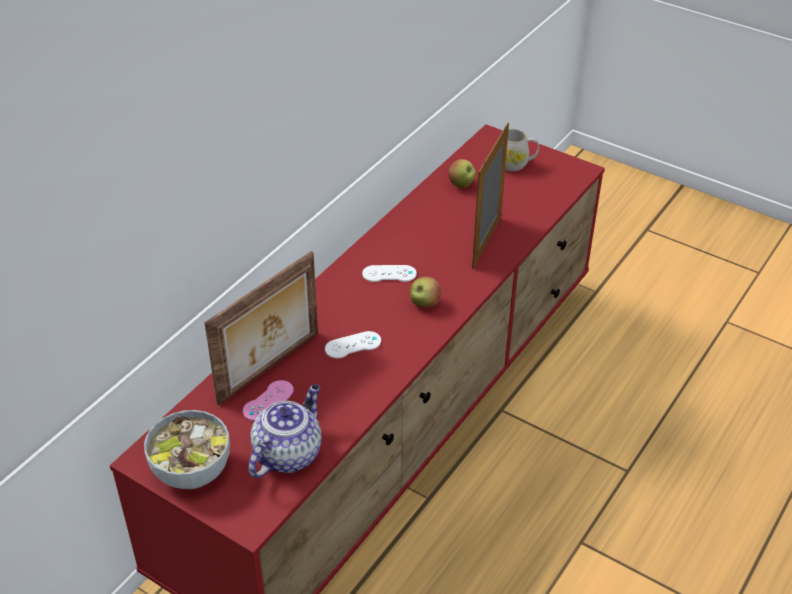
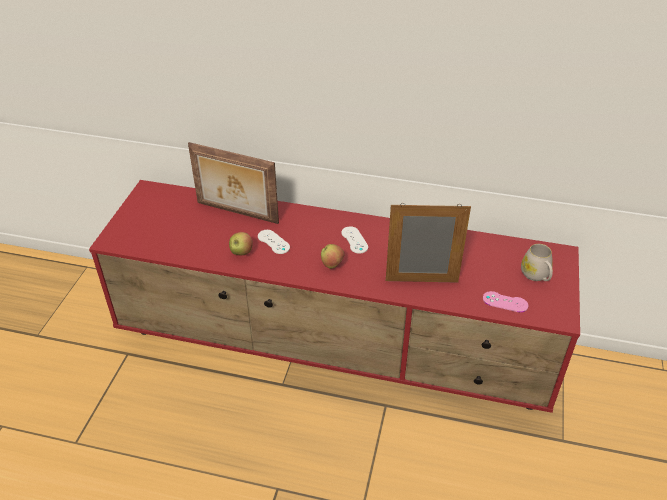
camera: 70 degrees right, 0 degrees up
(192, 471) = (143, 208): bowl -> none
(268, 401) = (208, 220): pink game controller -> pink game controller (505, 302)
(288, 453) = (167, 240): teapot -> none
(461, 185) = (483, 251): apple -> apple (241, 252)

